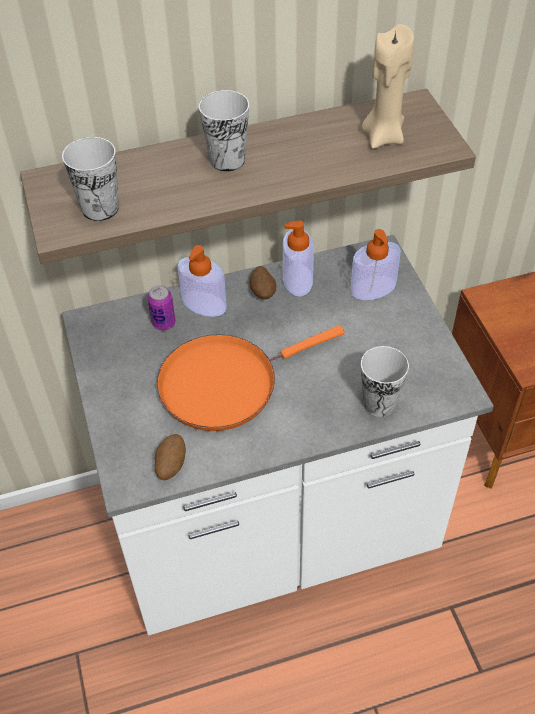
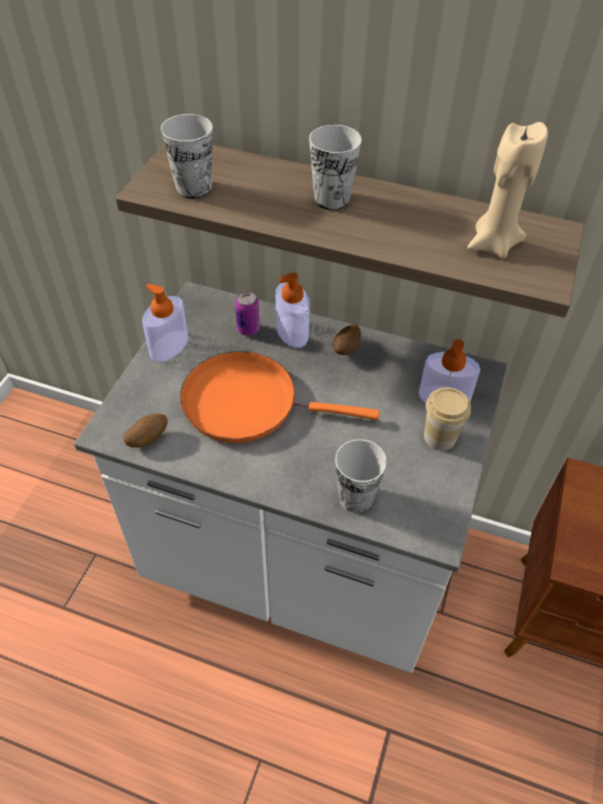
camera: 35 degrees right, 0 degrees up
(297, 279) = (385, 355): soap dispenser -> soap dispenser (169, 346)
(397, 320) = (440, 437): none -> cup

